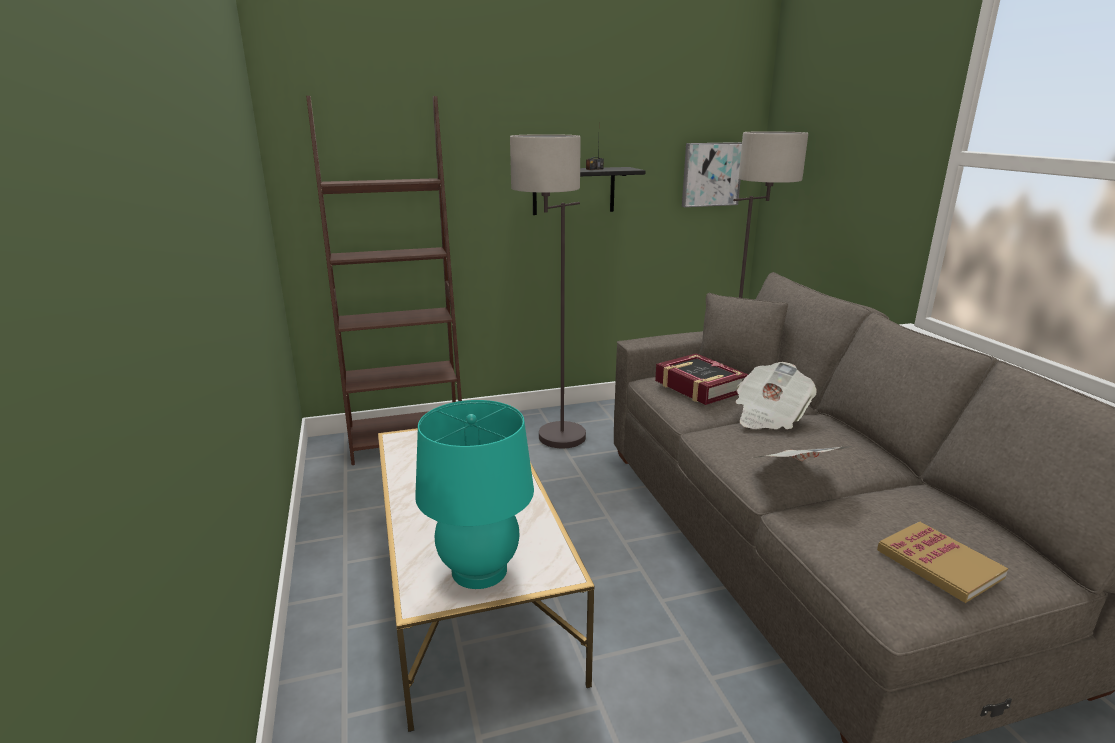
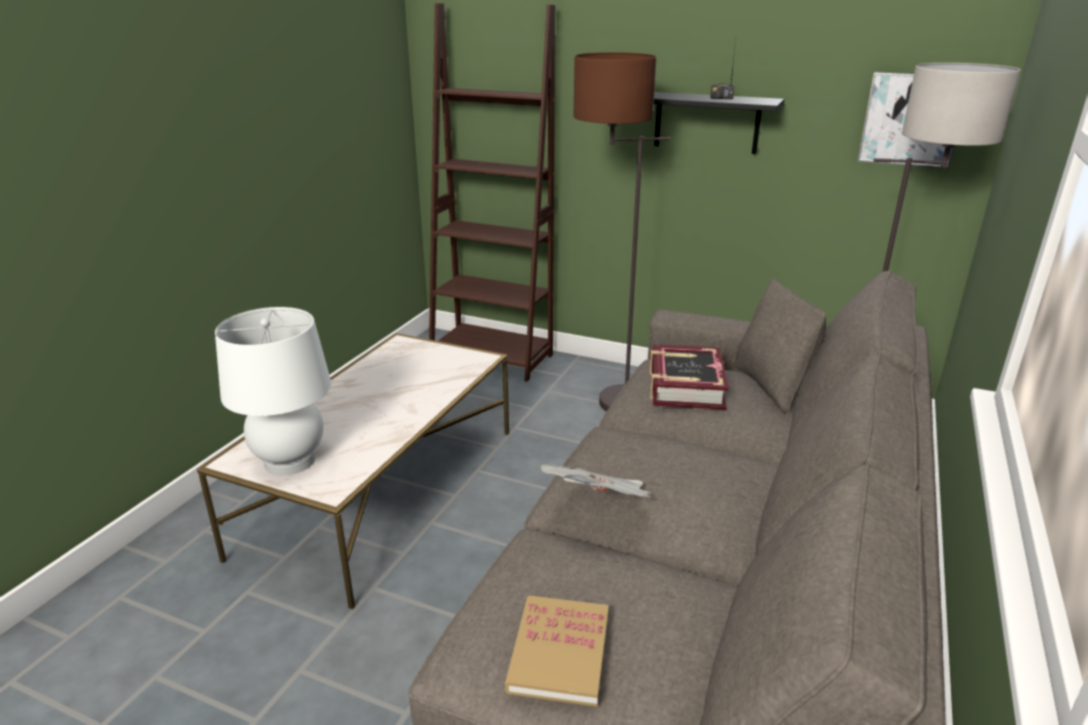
camera: 40 degrees right, 5 degrees up
(479, 570) = (290, 461): turquoise table lamp -> white table lamp
(552, 442) = (609, 404): grey floor lamp -> brown floor lamp
(769, 416) = (694, 442): newspaper -> none

